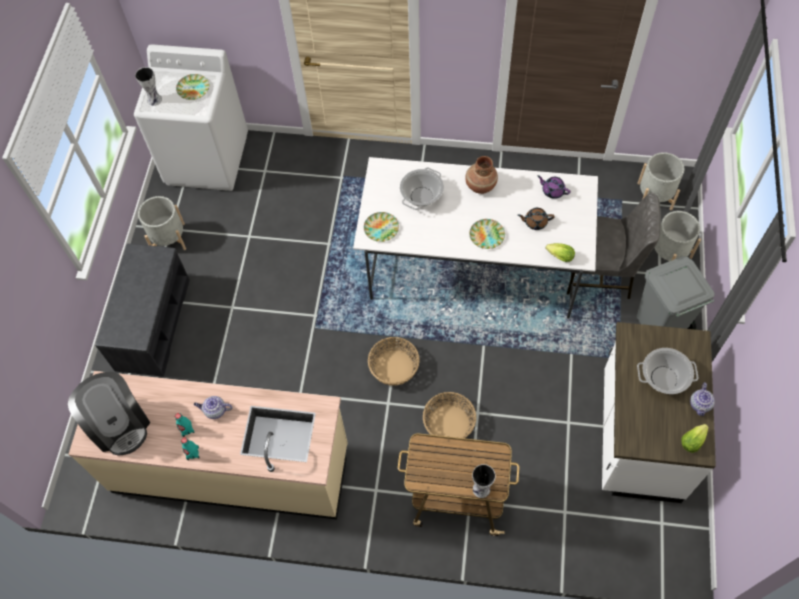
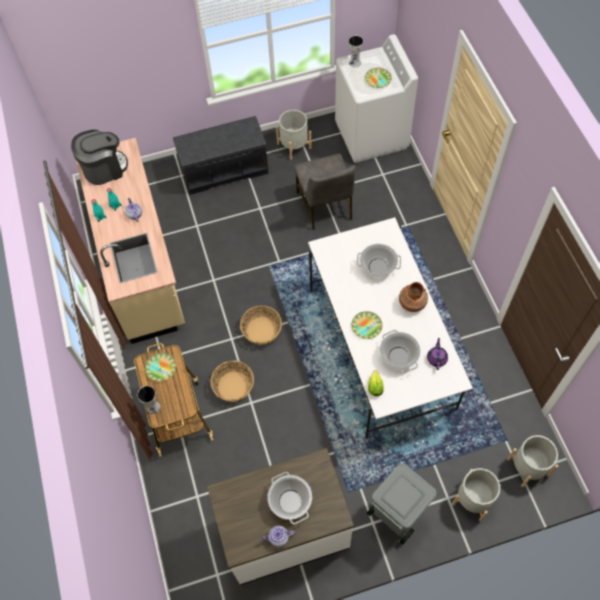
camera: 65 degrees right, 0 degrees up
(119, 424) = (104, 168): coffee machine -> coffee machine turned 150 degrees counterclockwise
(381, 229) = (334, 253): plate -> plate (160, 368)
(535, 222) = (398, 356): brown teapot -> cooking pot
(600, 273) = (422, 449): grey chair -> grey chair (325, 206)
(693, 440) = (244, 542): lettuce -> none

